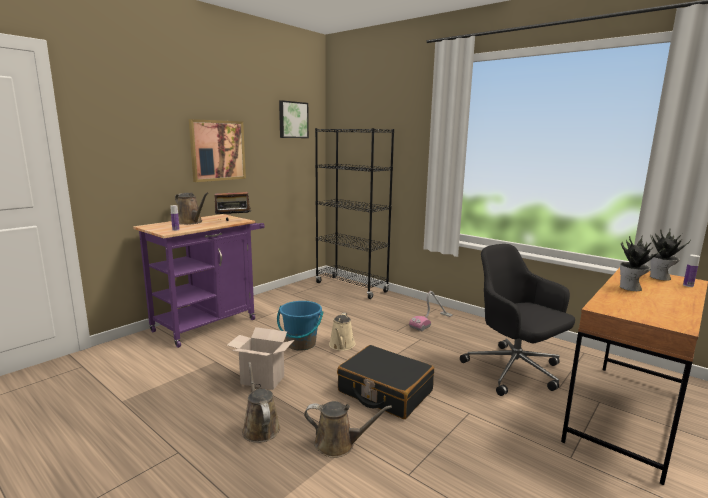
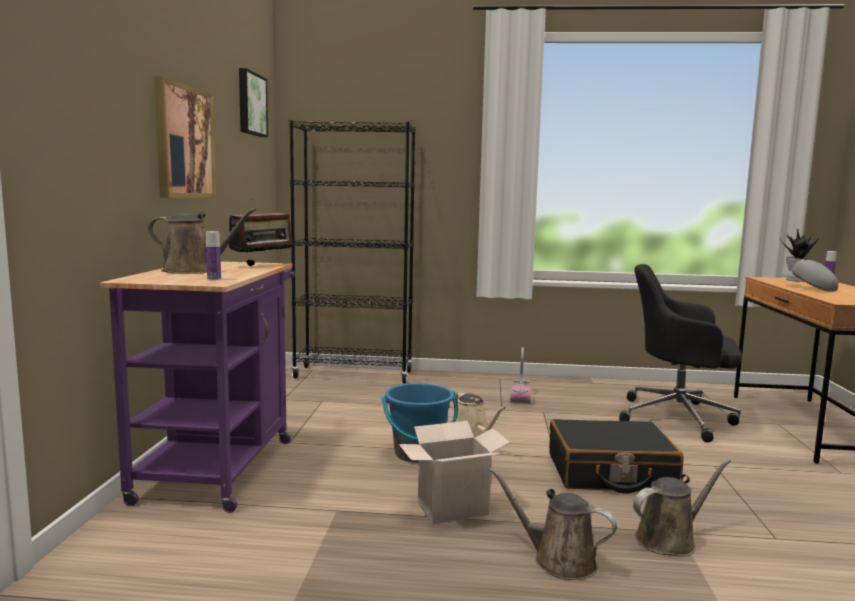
camera: 35 degrees left, 5 degrees down
(631, 288) = (808, 288): potted plant -> grey cap

